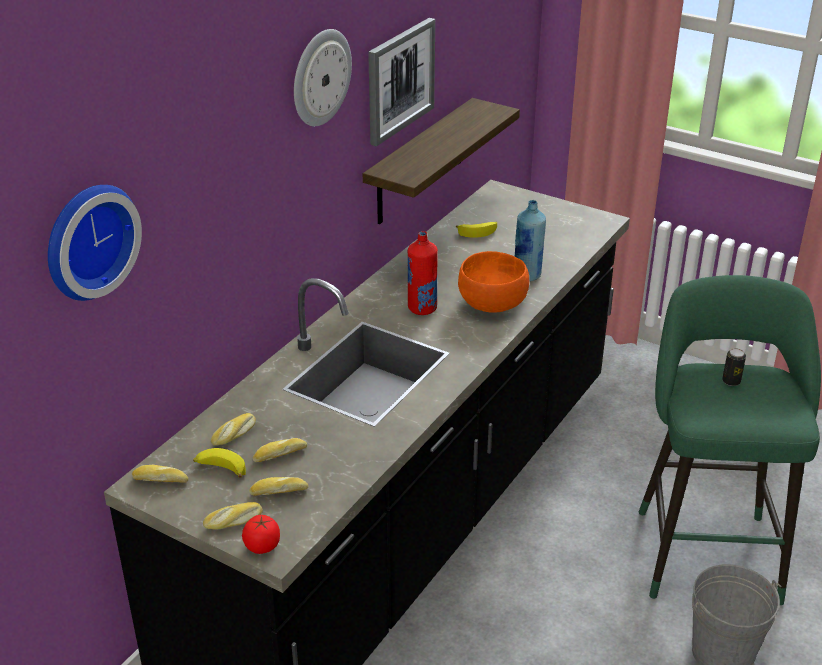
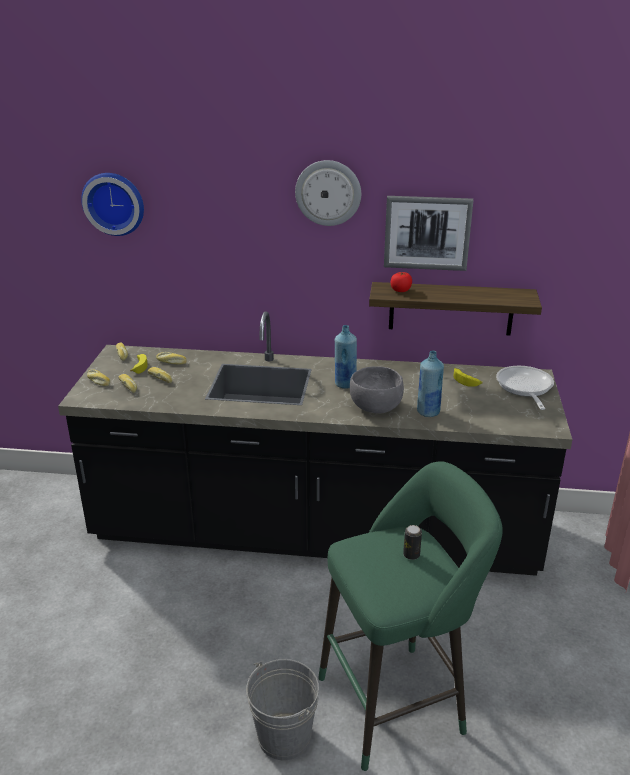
camera: 65 degrees right, 5 degrees down
(262, 545) = (82, 393): tomato -> tomato (401, 290)
(422, 308) = (345, 384): red bottle -> blue bottle
(493, 304) = (376, 407): orange bowl -> grey bowl
(518, 206) = (524, 388): none -> frying pan

